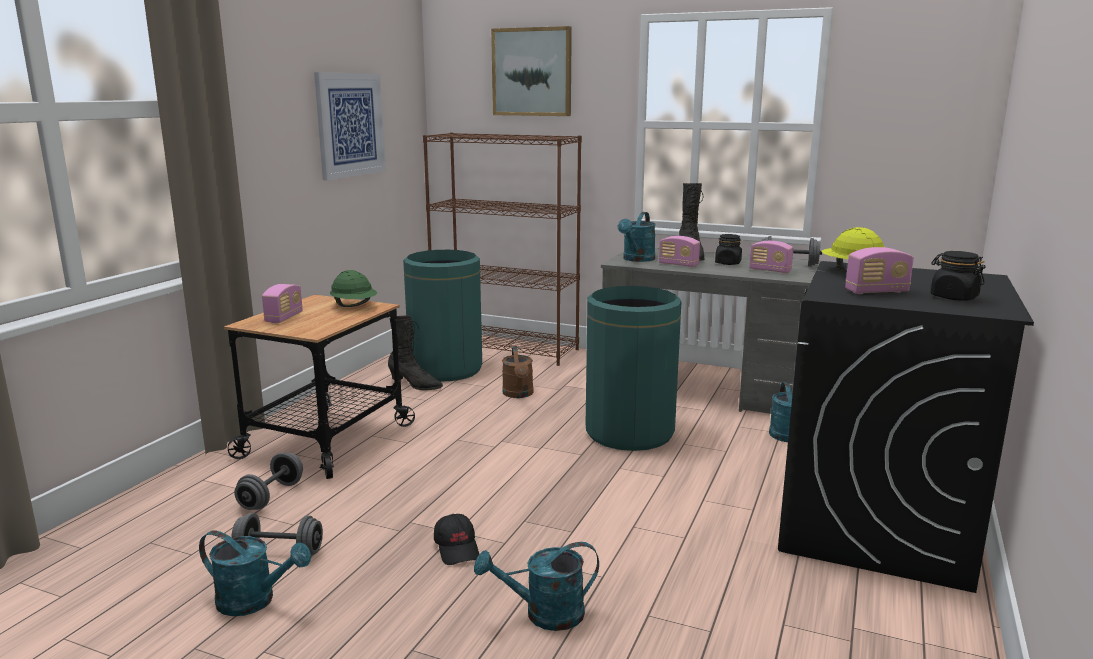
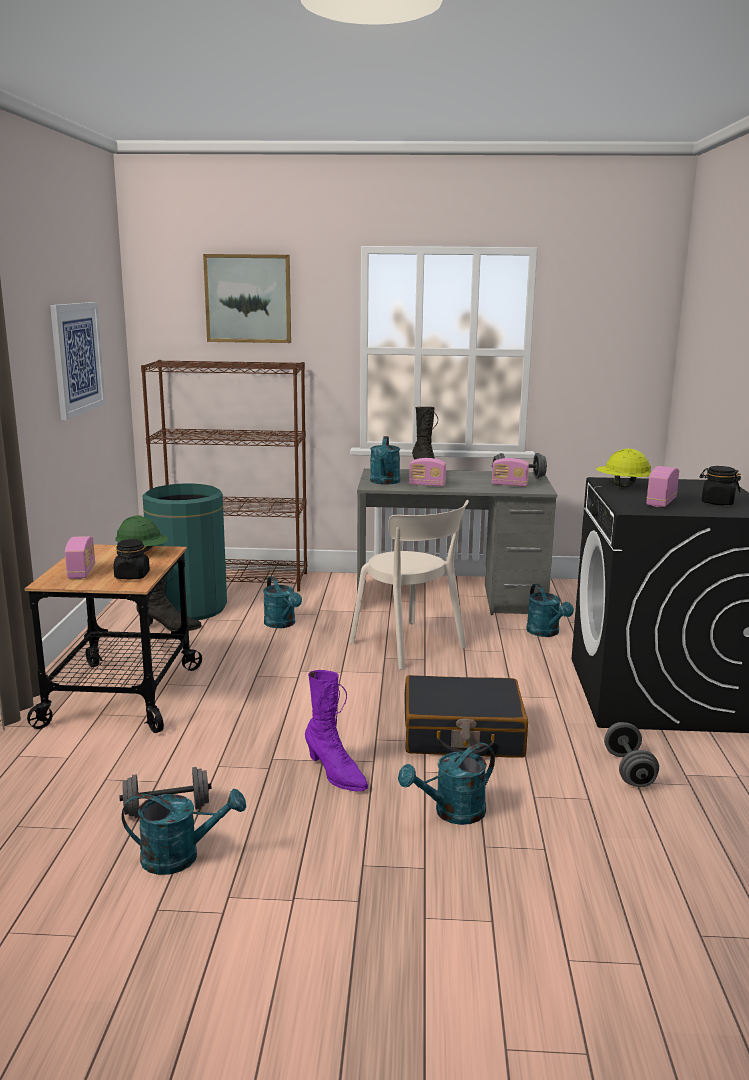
camera: 20 degrees left, 0 degrees up
(271, 496) = (110, 759): grey dumbbell -> grey dumbbell (629, 770)
(457, 548) = (335, 774): black cap -> purple boot
(518, 394) = (282, 624): brown watering can -> turquoise watering can
(617, 531) = (462, 734): none -> black suitcase
(629, 432) = (411, 647): green trash can -> beige chair
(728, 263) = (467, 480): black jar -> black jar (132, 576)
(876, 292) = (661, 502): radio -> radio turned 150 degrees clockwise

